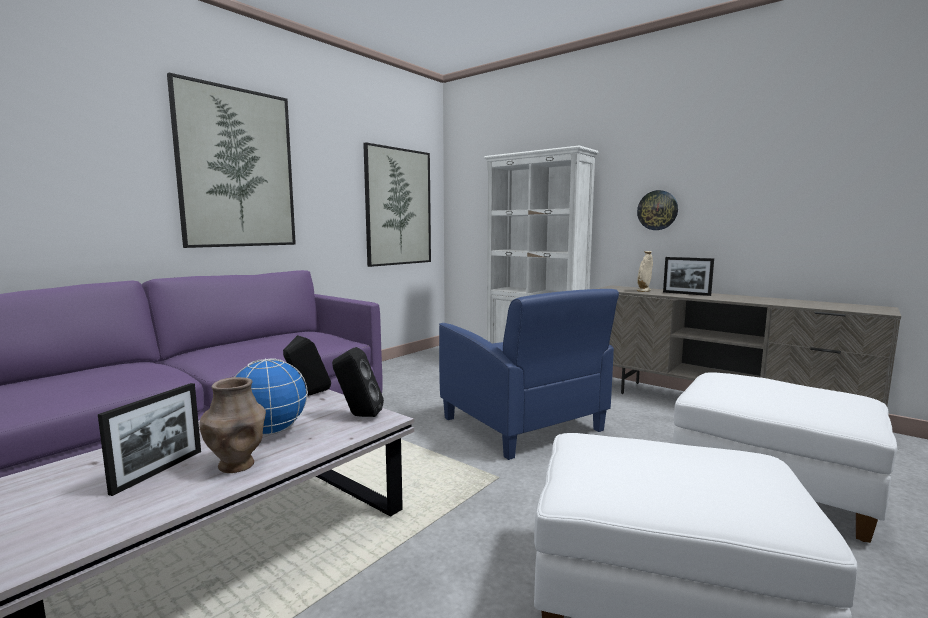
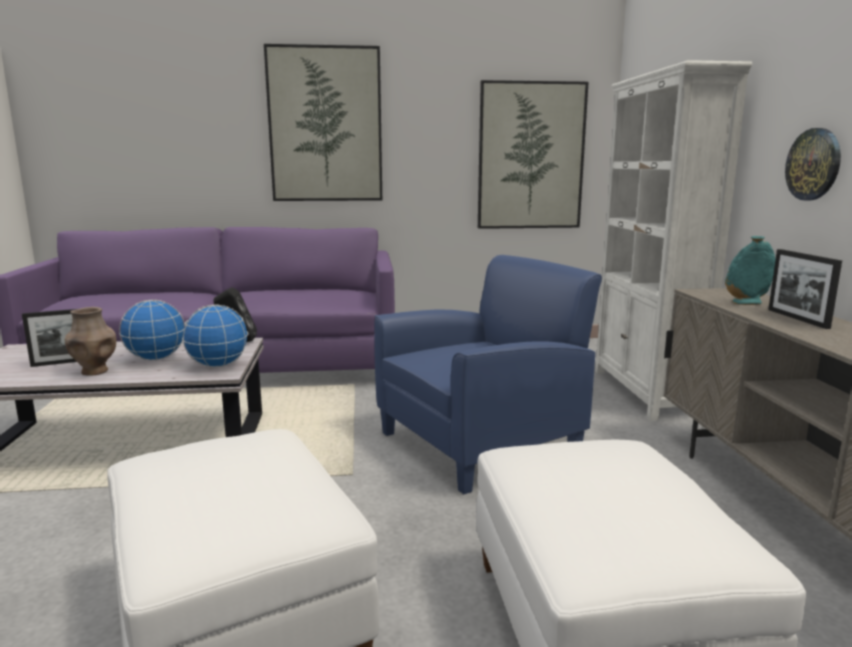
camera: 45 degrees right, 5 degrees up
(358, 416) = (218, 365): black speaker -> globe
(523, 425) = (480, 443): blue armchair -> blue armchair turned 135 degrees counterclockwise
(644, 291) = (746, 303): beige vase -> turquoise vase

